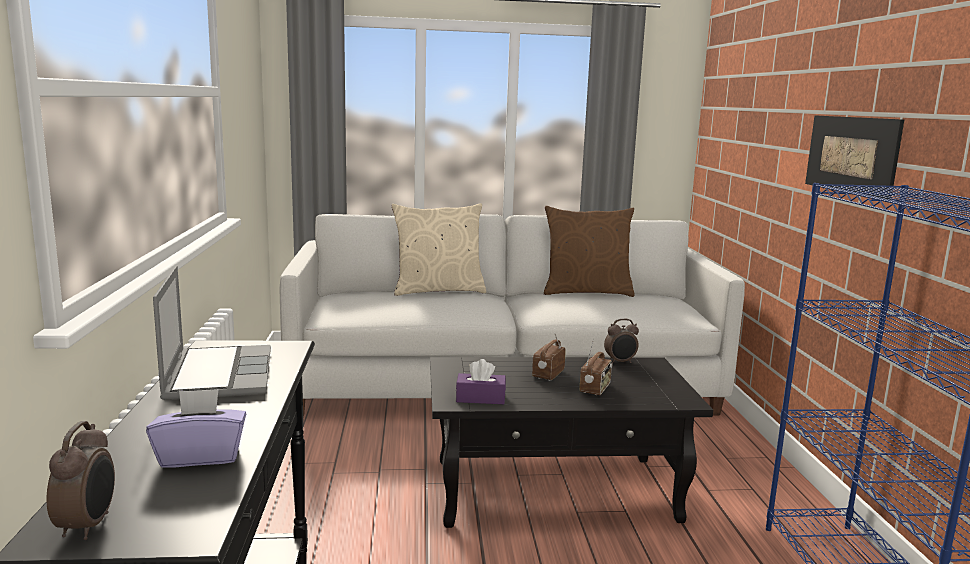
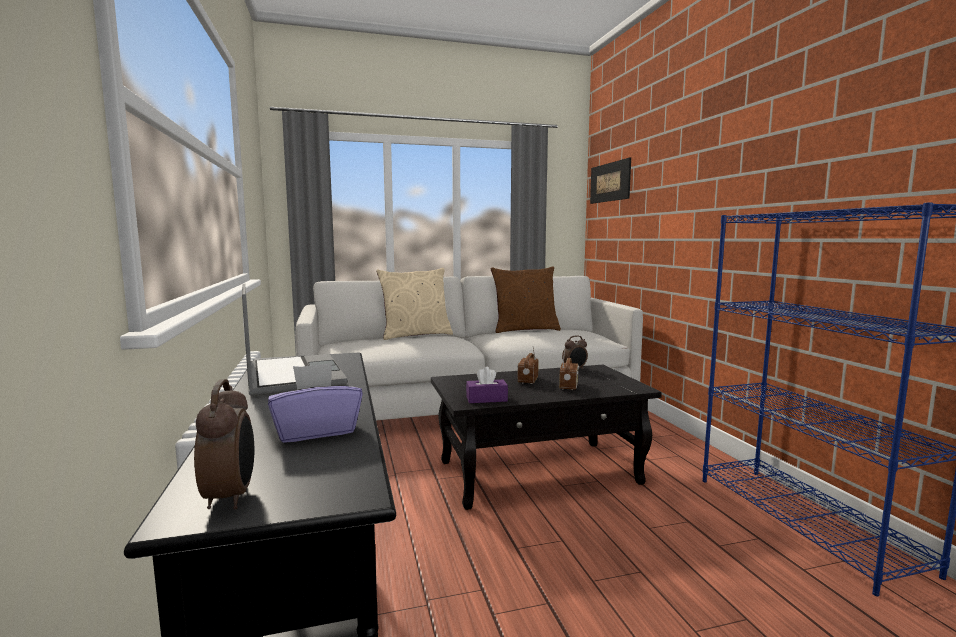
camera: 10 degrees left, 5 degrees down
(851, 155) = (725, 205): picture -> picture (610, 182)

